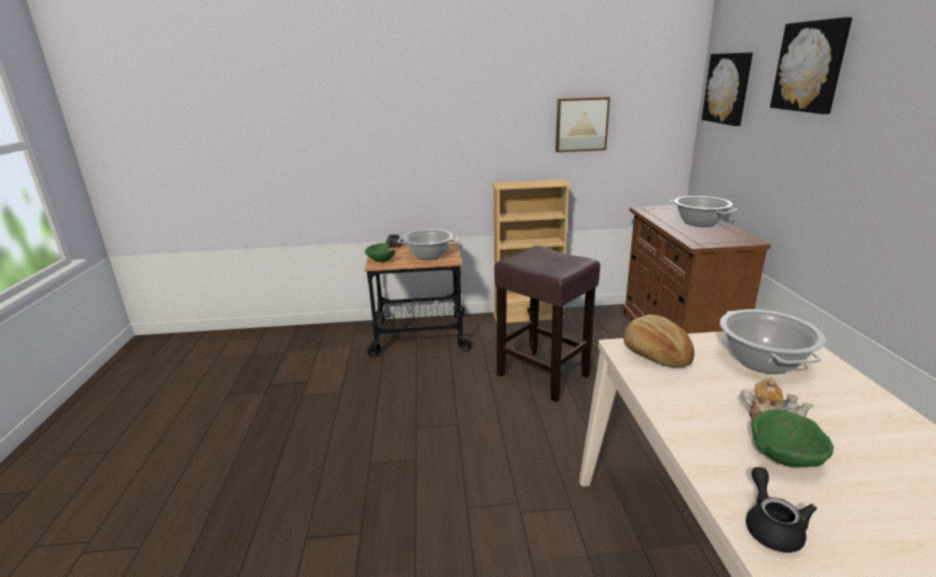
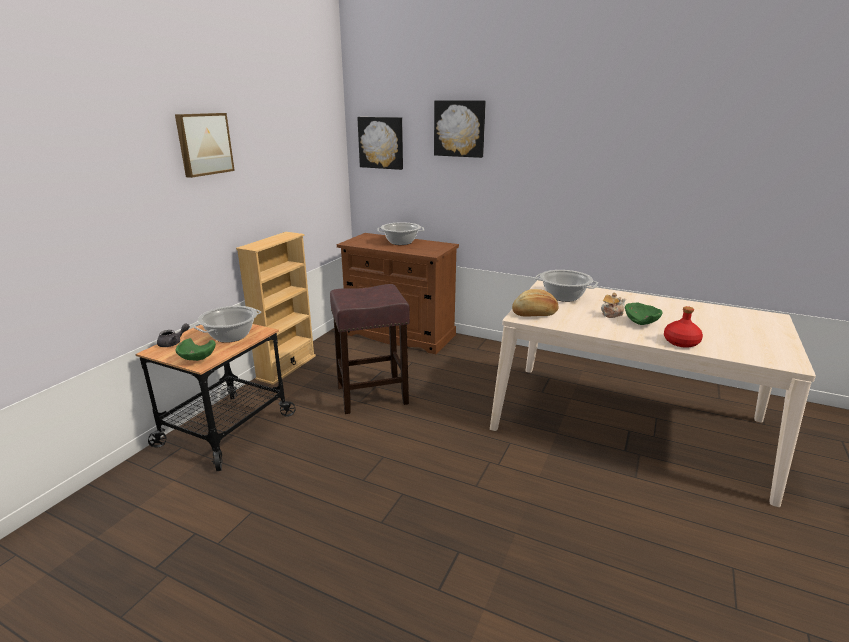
camera: 60 degrees left, 0 degrees up
(581, 124) = (287, 179): picture -> picture (204, 144)
(771, 526) = (680, 342): black teapot -> red bottle

